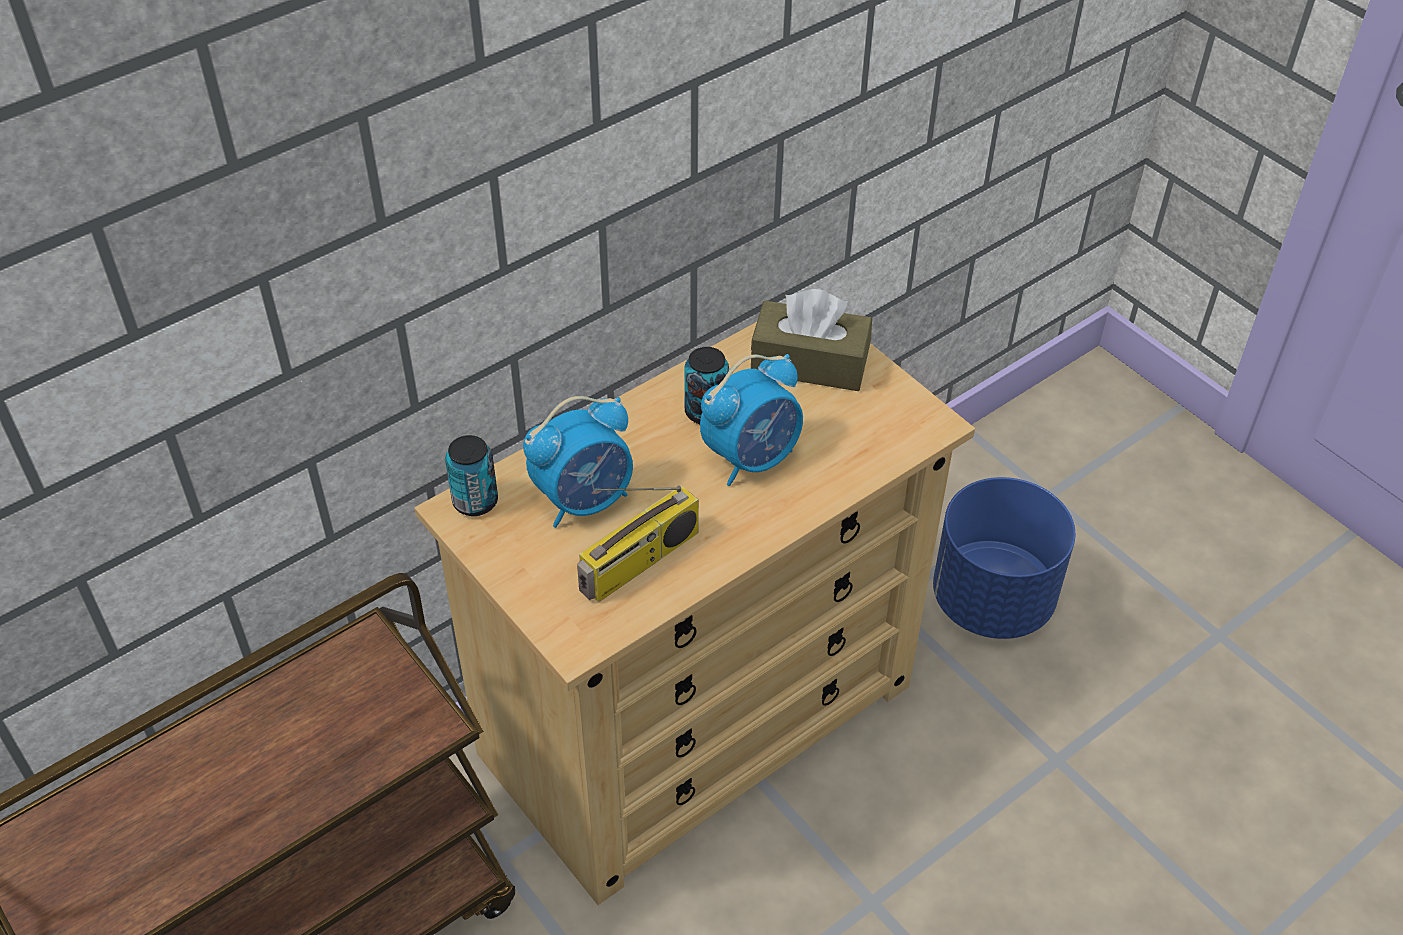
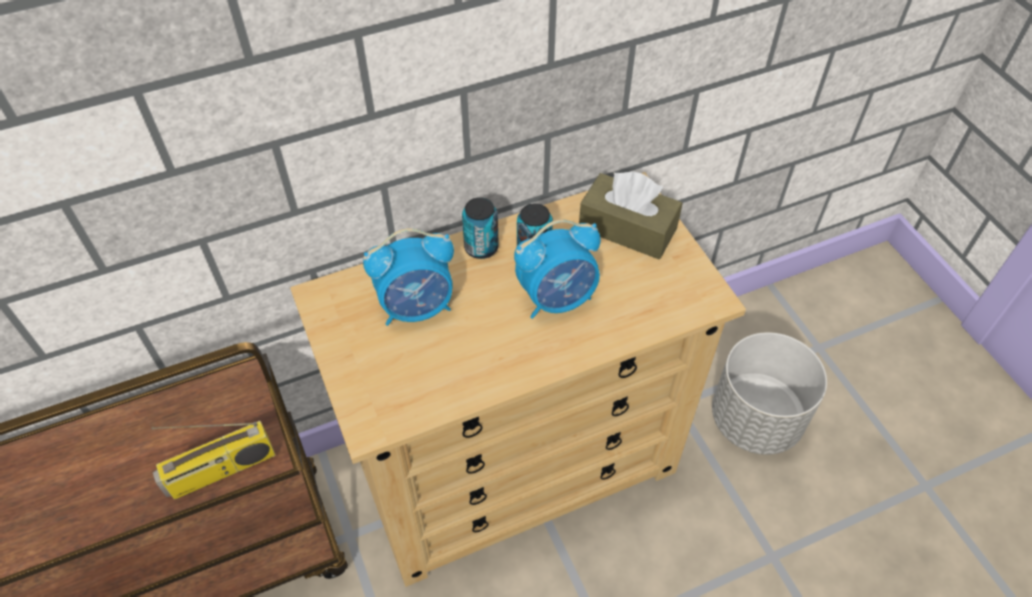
camera: 15 degrees right, 5 degrees up
(475, 501) = (335, 292): can -> can (481, 247)
(639, 563) = (441, 368): radio -> radio (221, 471)
(992, 601) = (755, 420): blue planter -> grey planter

